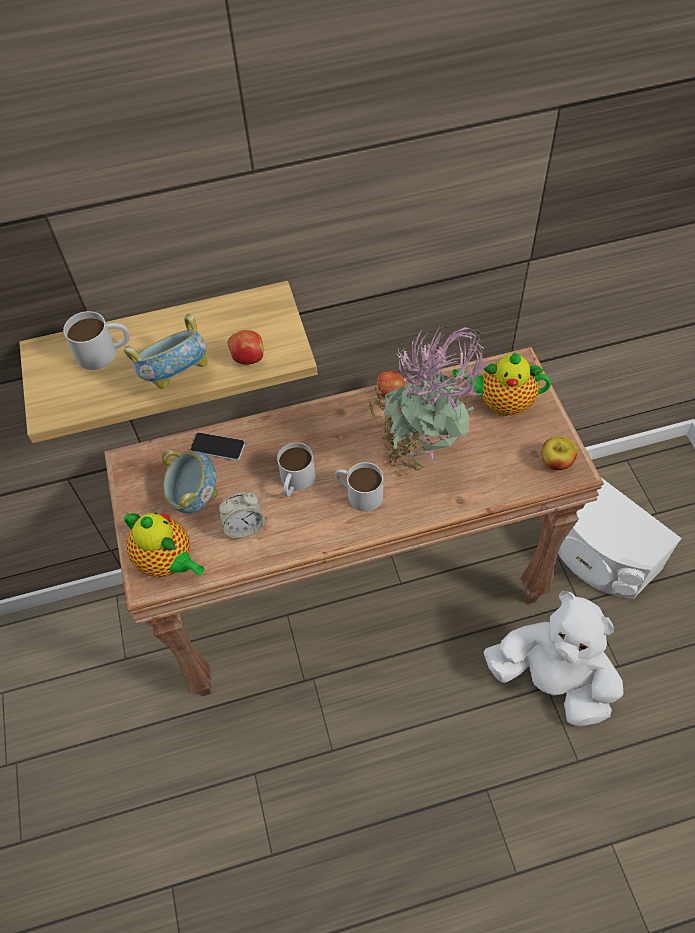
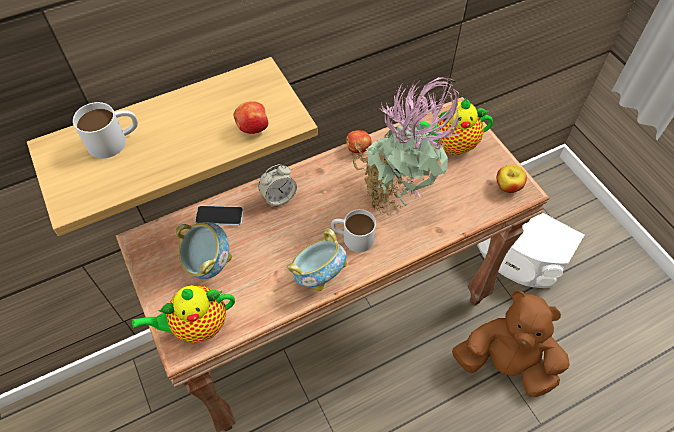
camera: 15 degrees left, 0 degrees up
(168, 562) = (196, 326): teapot -> teapot turned 135 degrees clockwise
(177, 376) = (190, 153): bowl -> bowl (319, 274)
(244, 527) = (259, 282): alarm clock -> alarm clock (279, 197)
(295, 482) = (295, 236): white mug -> none
(551, 680) = (505, 363): white plush toy -> brown plush toy

